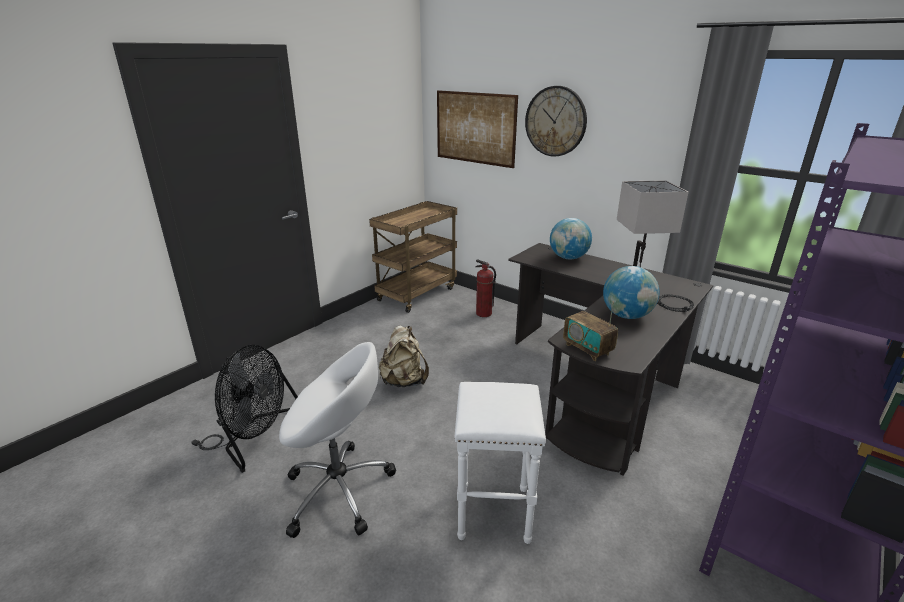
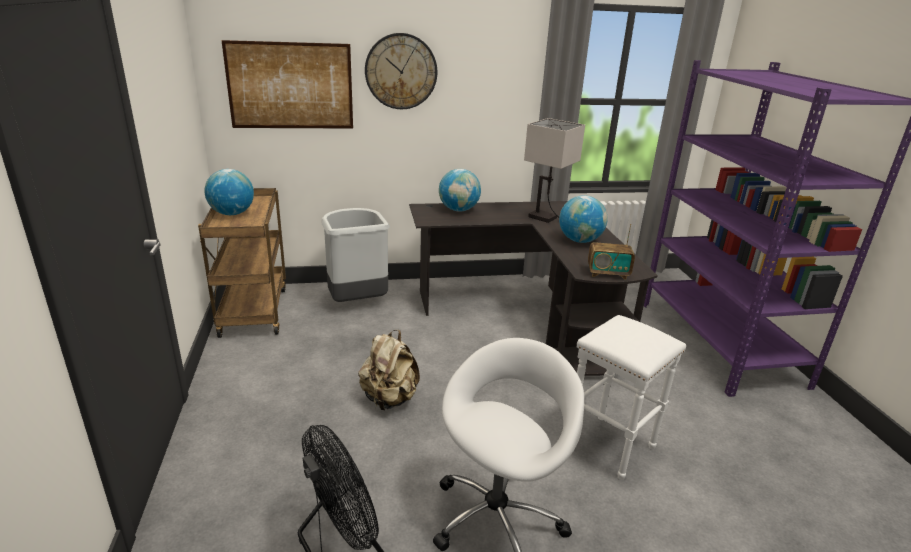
camera: 50 degrees left, 0 degrees up
(410, 217) = (232, 213): none -> globe
(483, 314) = (356, 301): fire extinguisher -> grey trash can

